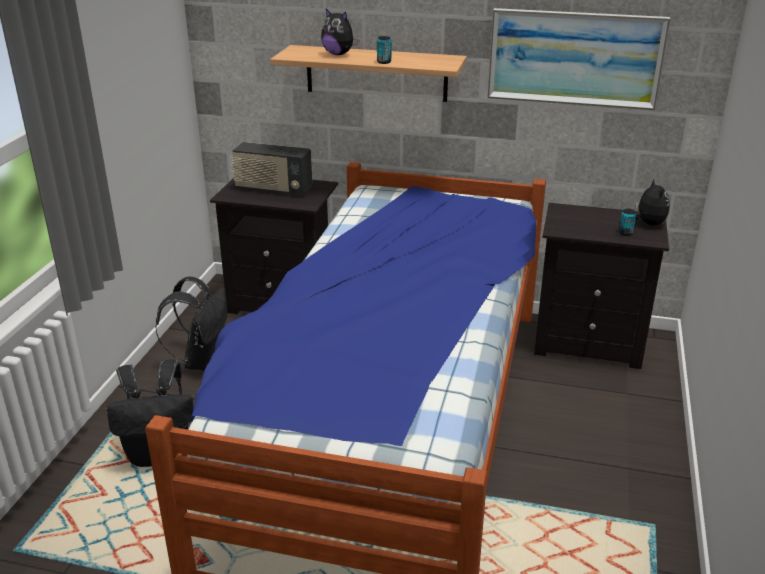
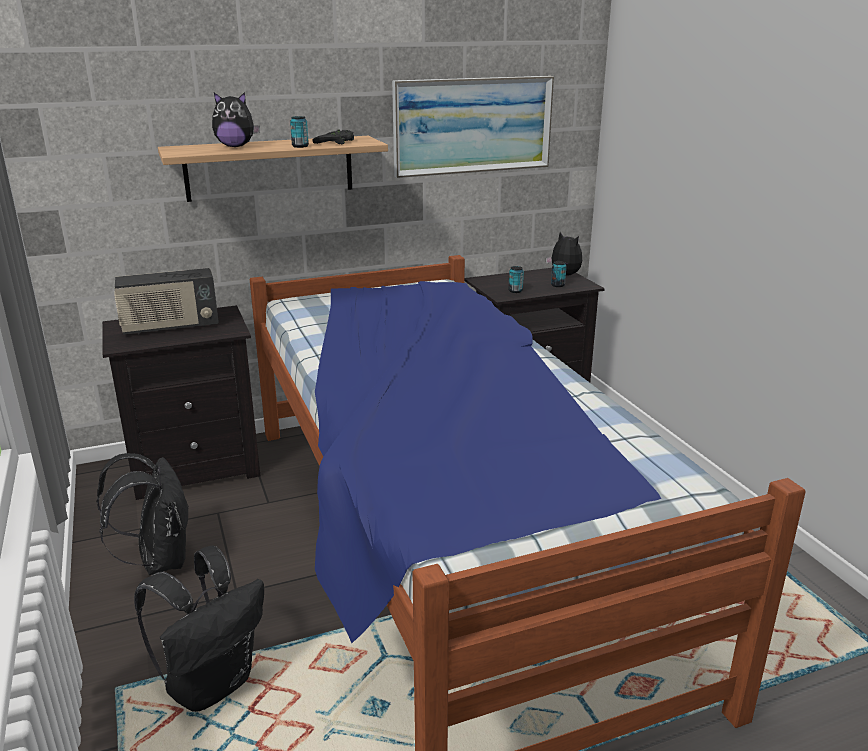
camera: 35 degrees left, 5 degrees down
(423, 60) = (337, 141): none -> black game controller
(575, 228) = (515, 291): none -> can

